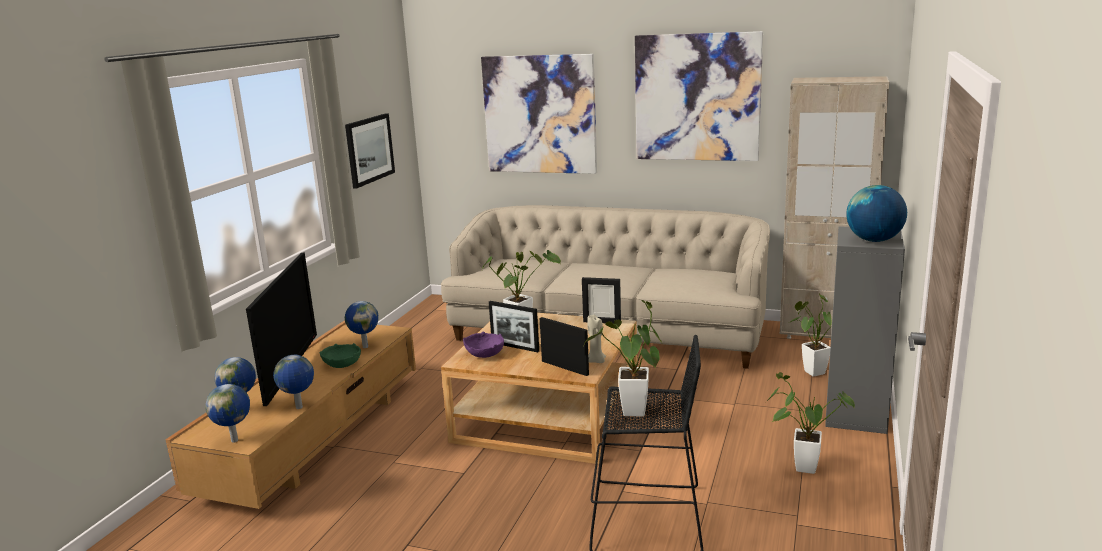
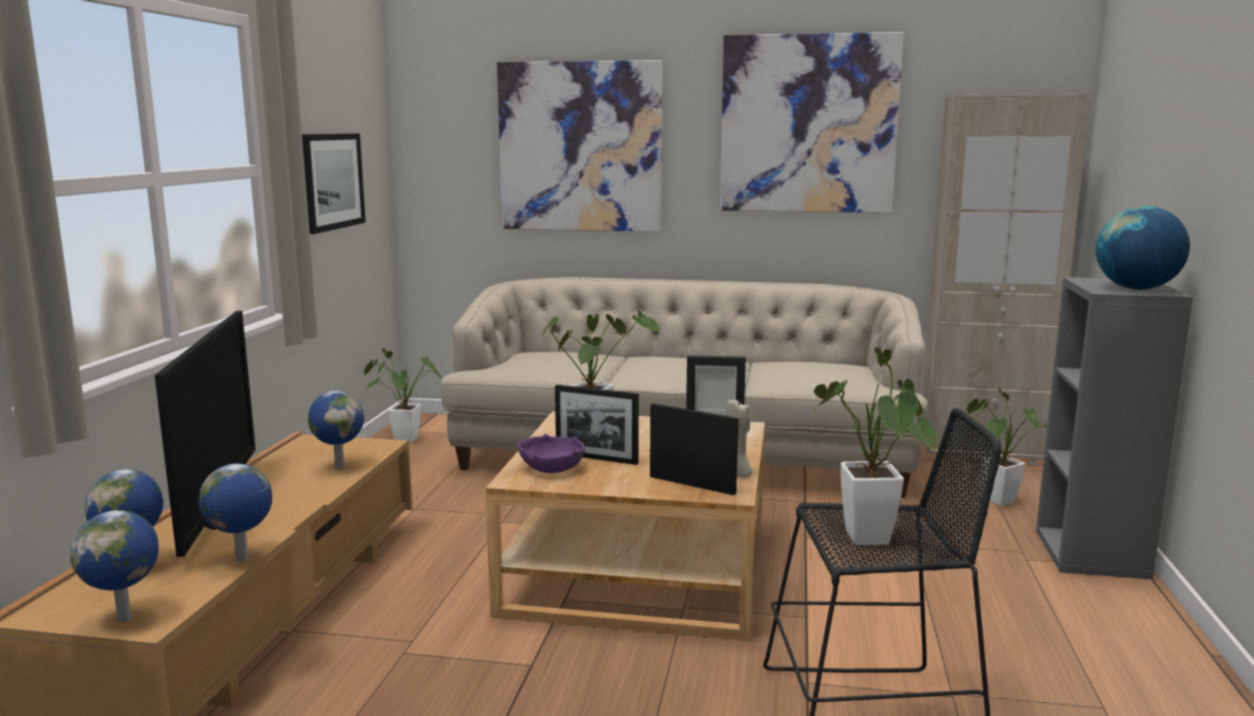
camera: 10 degrees left, 5 degrees down
(342, 364) = (306, 492): green bowl -> none
(799, 467) = (1060, 632): potted plant -> potted plant (401, 440)

